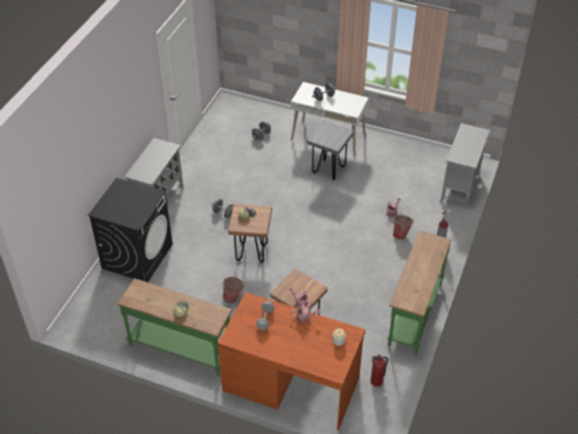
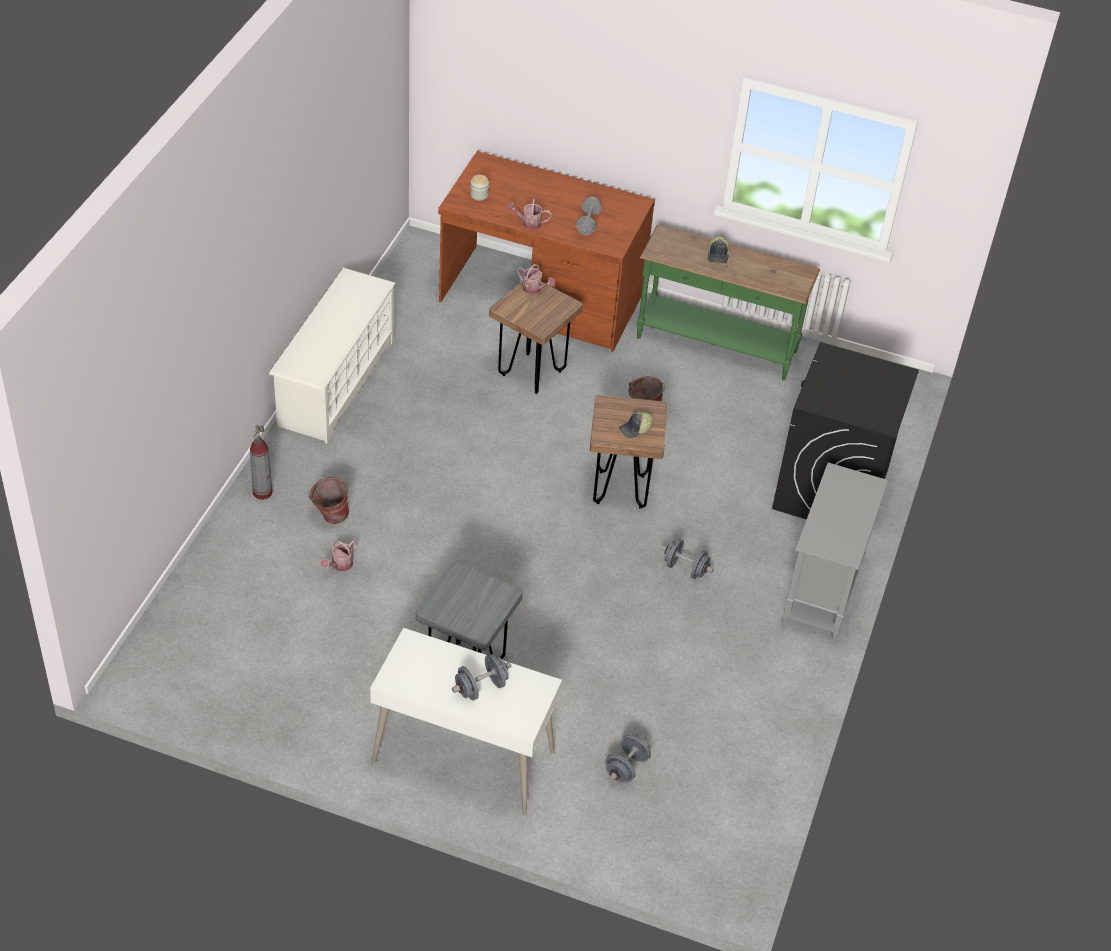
camera: 175 degrees right, 0 degrees up
(376, 382) = (413, 296): fire extinguisher -> none
(414, 314) = (336, 383): green console table -> white shoe rack
(460, 188) = (181, 617): grey cabinet -> none

